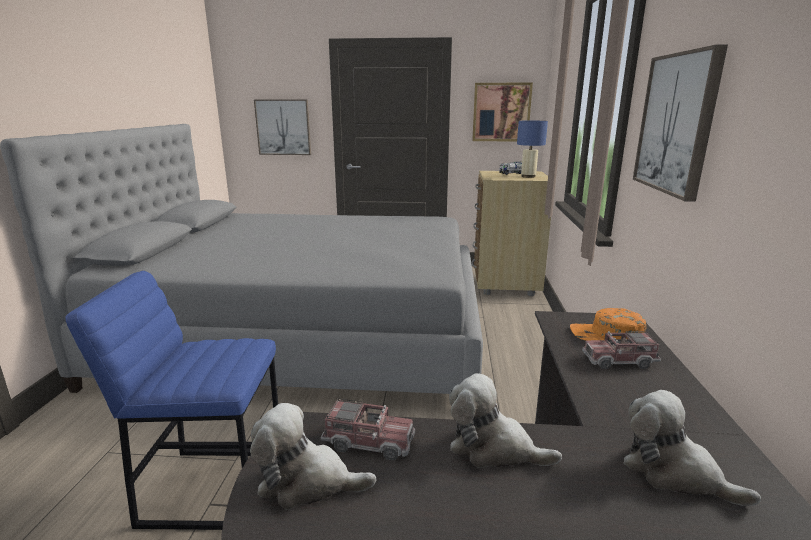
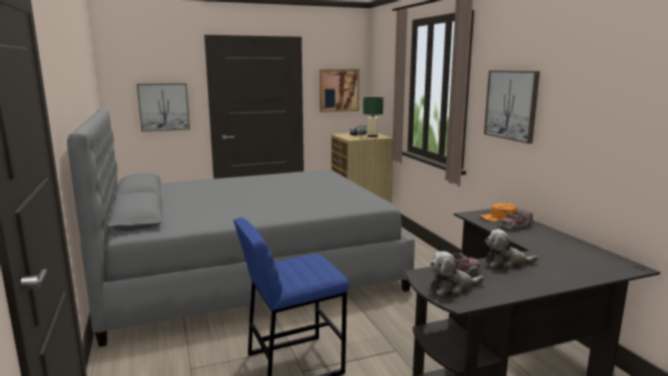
camera: 25 degrees left, 5 degrees down
(528, 176) = (372, 136): blue table lamp -> green table lamp
(674, 472) = (574, 256): plush toy -> none

